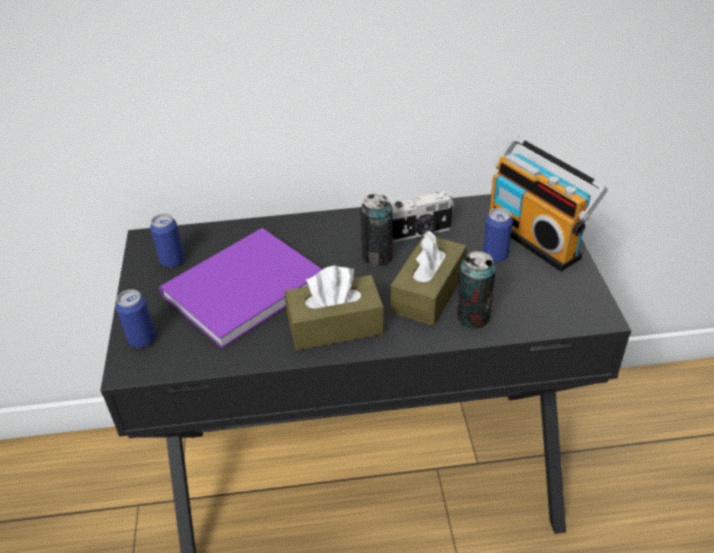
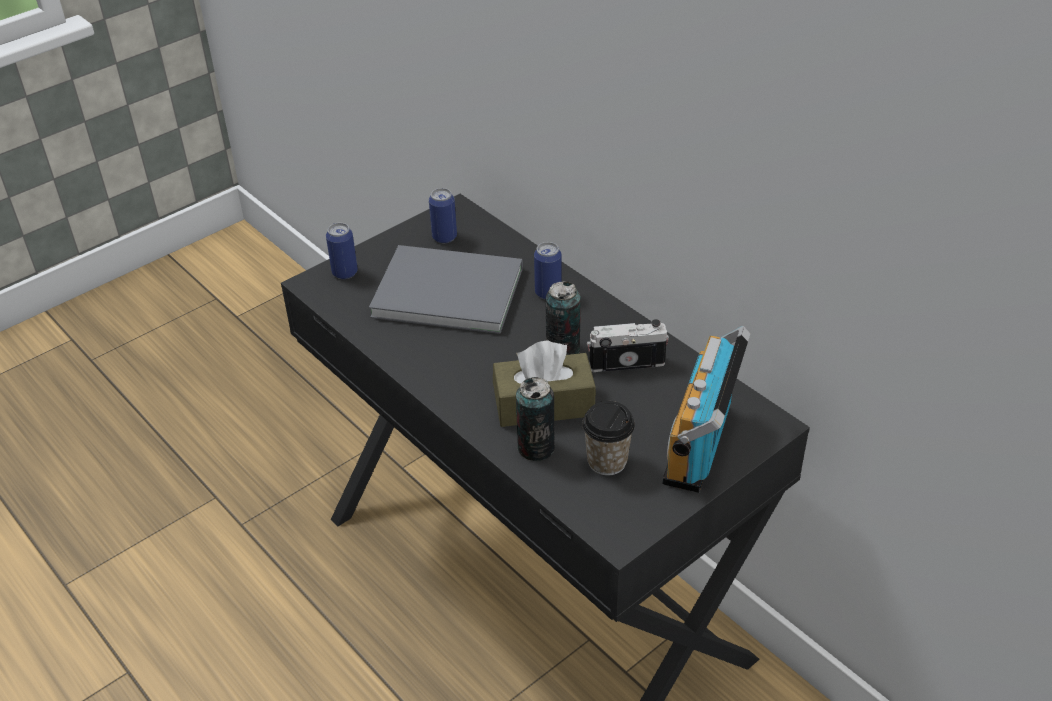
camera: 55 degrees right, 0 degrees up
(238, 288) = (445, 289): purple book -> grey book
(335, 326) = (449, 367): brown tissue box -> none
(420, 233) = (626, 362): camera -> camera turned 135 degrees clockwise
(495, 256) = (641, 427): can -> can (548, 293)
(517, 287) = (607, 461): none -> cup

